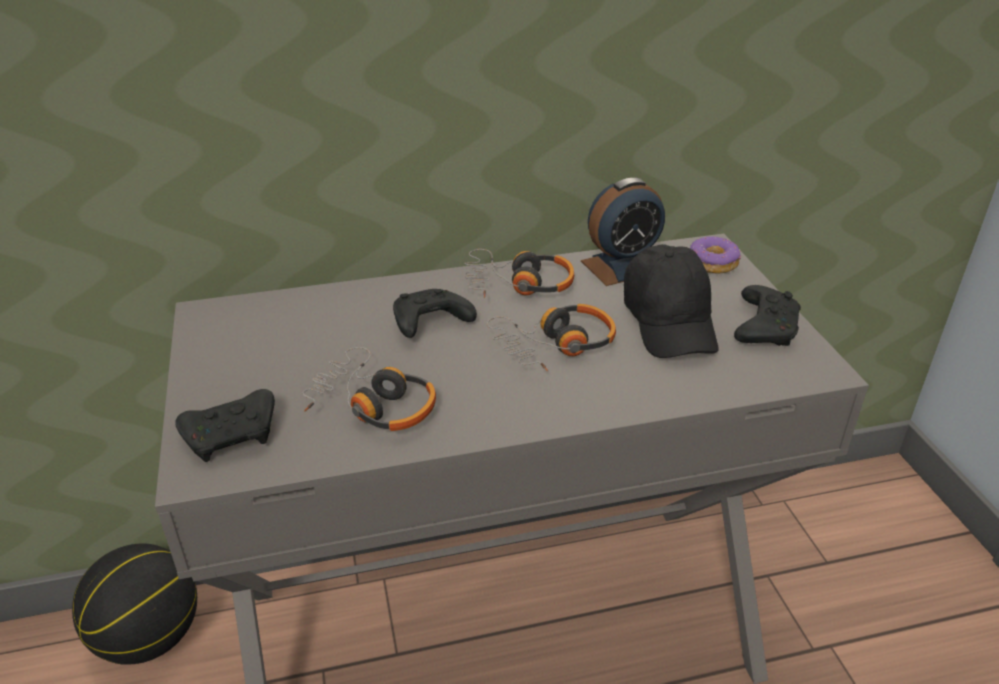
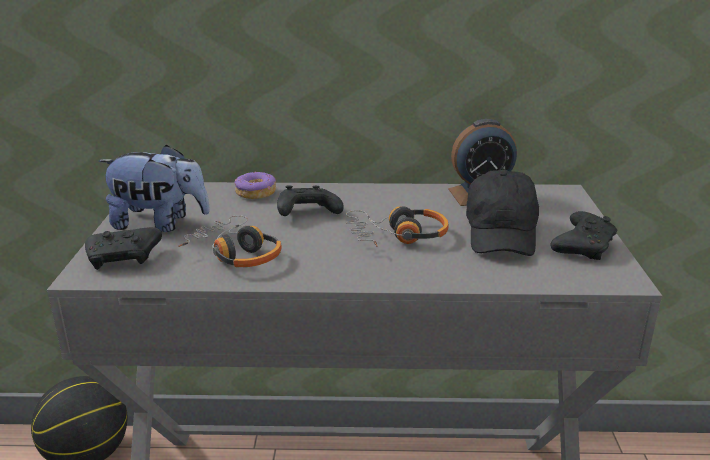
camera: 15 degrees right, 10 degrees down
(249, 371) = (159, 224): none -> plush toy
(518, 284) = (389, 197): headphones -> none
(713, 263) = (560, 201): donut -> donut (256, 193)

